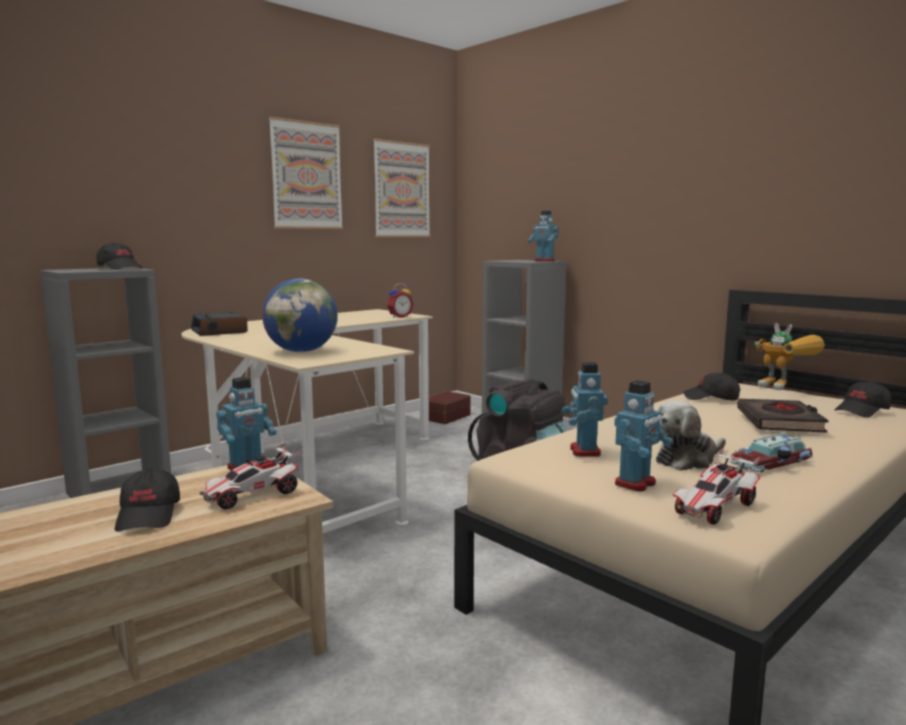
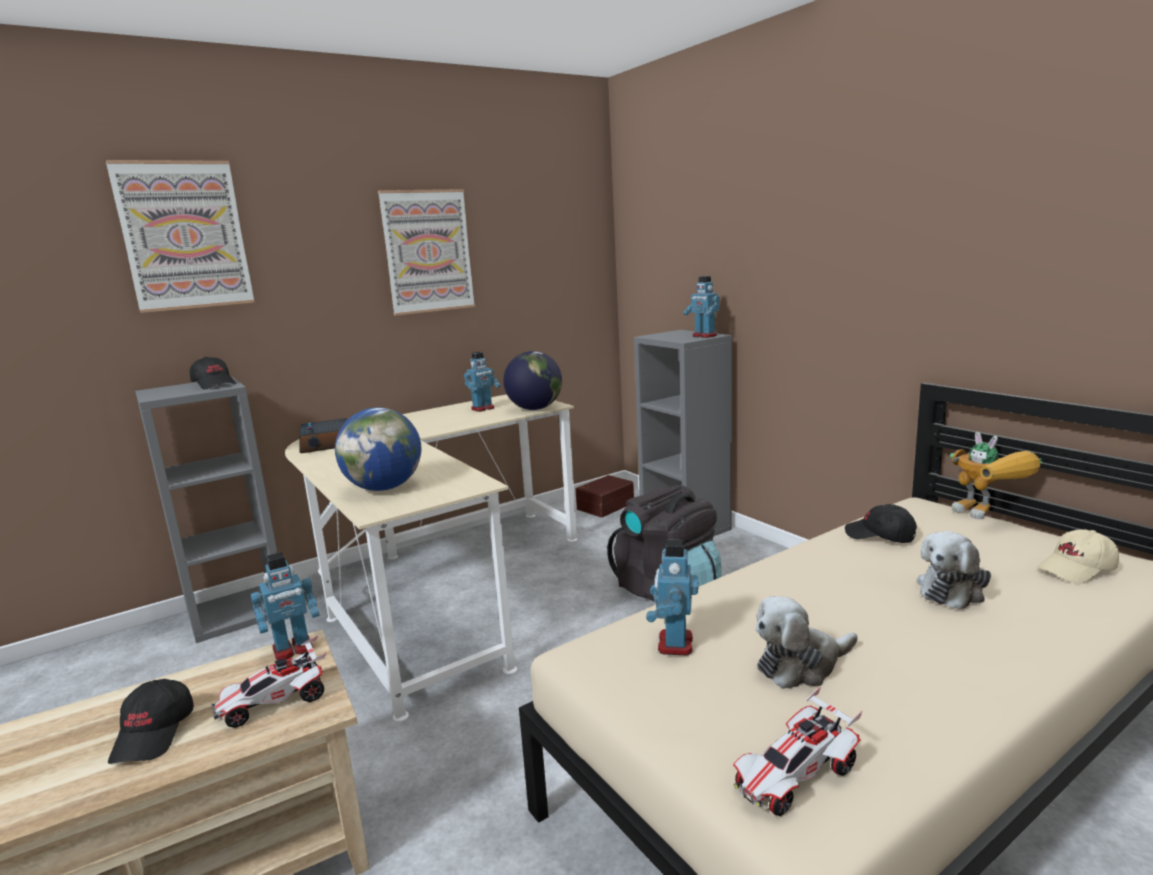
camera: 10 degrees right, 5 degrees up
(399, 317) = (535, 409): alarm clock -> globe
(401, 190) = (545, 253): picture -> picture (184, 236)
(636, 484) = (712, 717): toy robot -> toy robot (483, 409)
(773, 463) = (914, 678): toy car -> none
(779, 422) = (952, 590): black book -> plush toy
(862, 411) = (1077, 569): black cap -> beige cap

